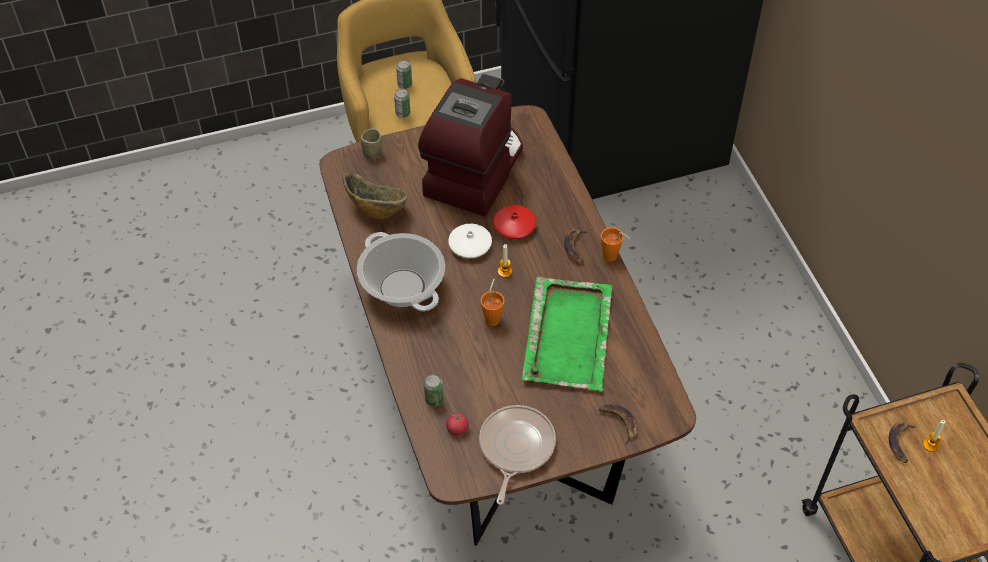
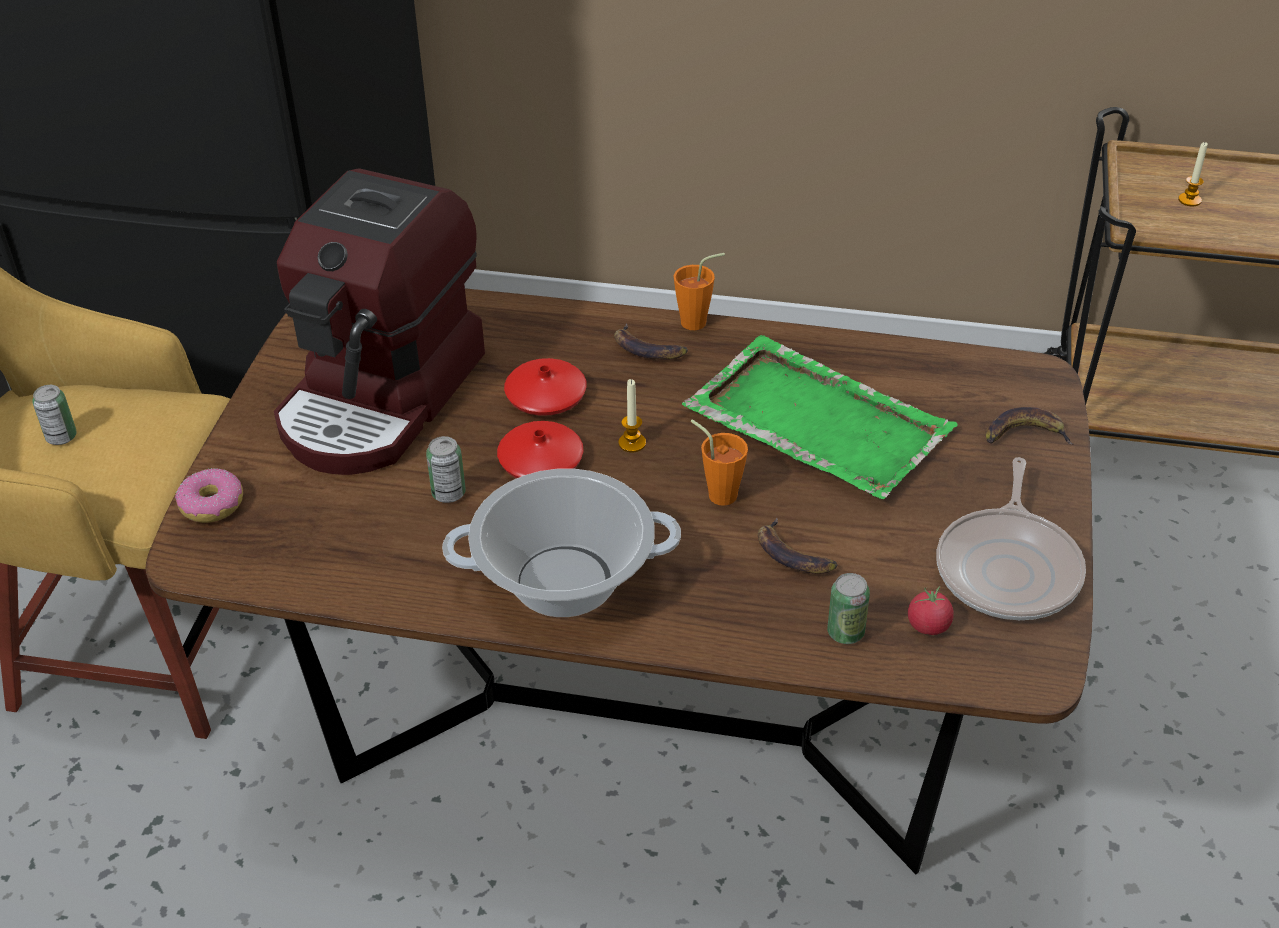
camera: 60 degrees left, 10 degrees down
(372, 153) = (212, 505): cup -> donut
(376, 209) = (351, 550): bowl -> none
(403, 113) = (123, 465): can -> can (448, 493)
(470, 245) = (541, 462): white vase -> red vase
(473, 171) = (383, 397): coffee machine -> coffee machine turned 120 degrees counterclockwise
(515, 448) = (1009, 568): frying pan -> frying pan turned 120 degrees counterclockwise
(901, 443) = (1174, 220): banana -> banana (793, 554)

